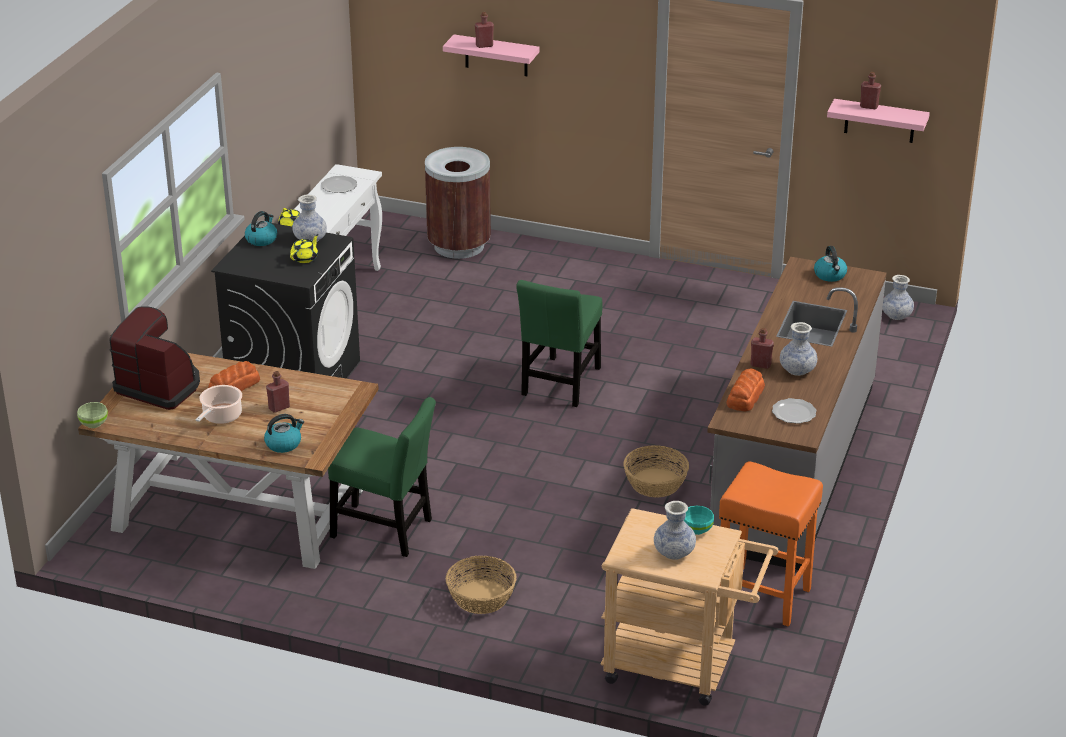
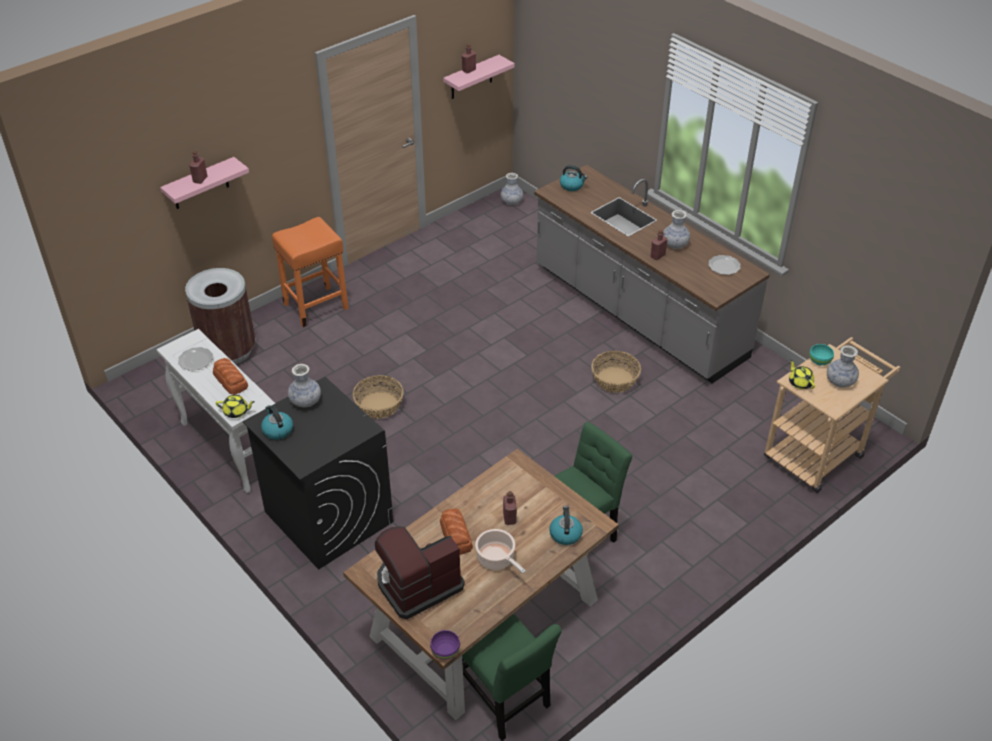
camera: 60 degrees left, 10 degrees up
(93, 424) = (445, 652): green bowl -> purple bowl
(305, 258) = (334, 415): yellow teapot -> yellow teapot (800, 382)
(480, 597) = (688, 519): basket -> basket (379, 405)
(560, 384) = (462, 375): green chair -> green chair (504, 699)
(745, 396) = (691, 278): bread -> bread (230, 380)
(764, 596) = (767, 384): orange stool -> orange stool (317, 306)

